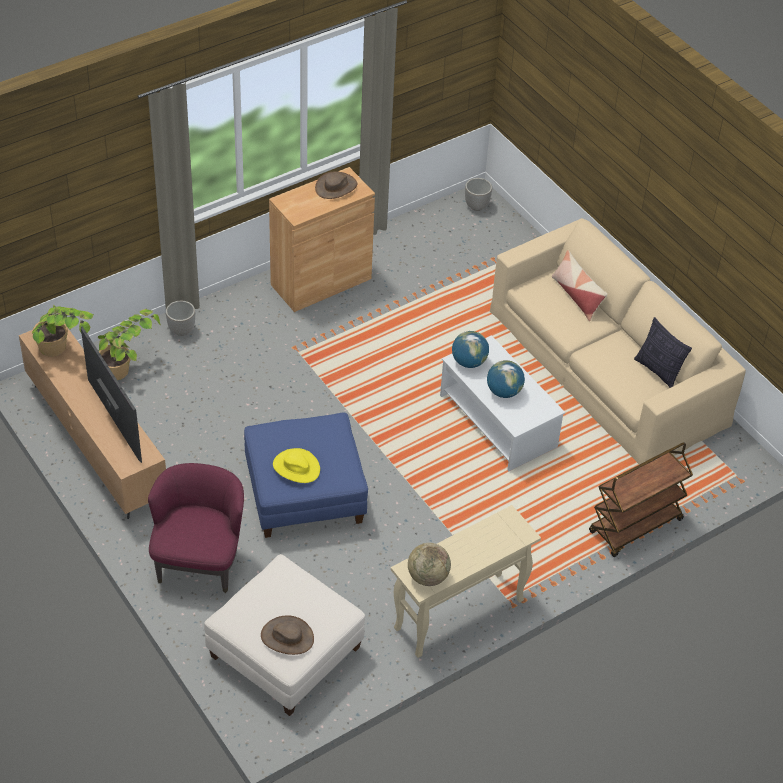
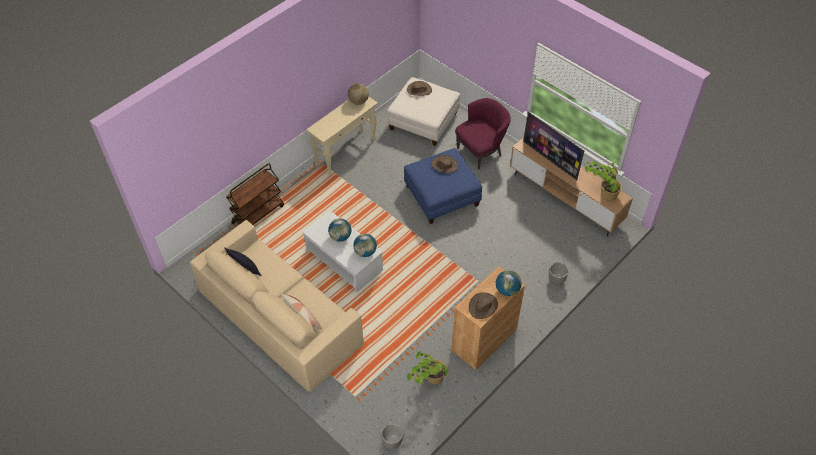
camera: 170 degrees right, 5 degrees up
(129, 367) = (573, 248): potted plant -> potted plant (427, 381)
(199, 561) = (481, 151): purple armchair -> purple armchair turned 120 degrees counterclockwise
(295, 197) = (507, 290): none -> globe
(296, 467) = (444, 165): yellow hat -> brown hat

